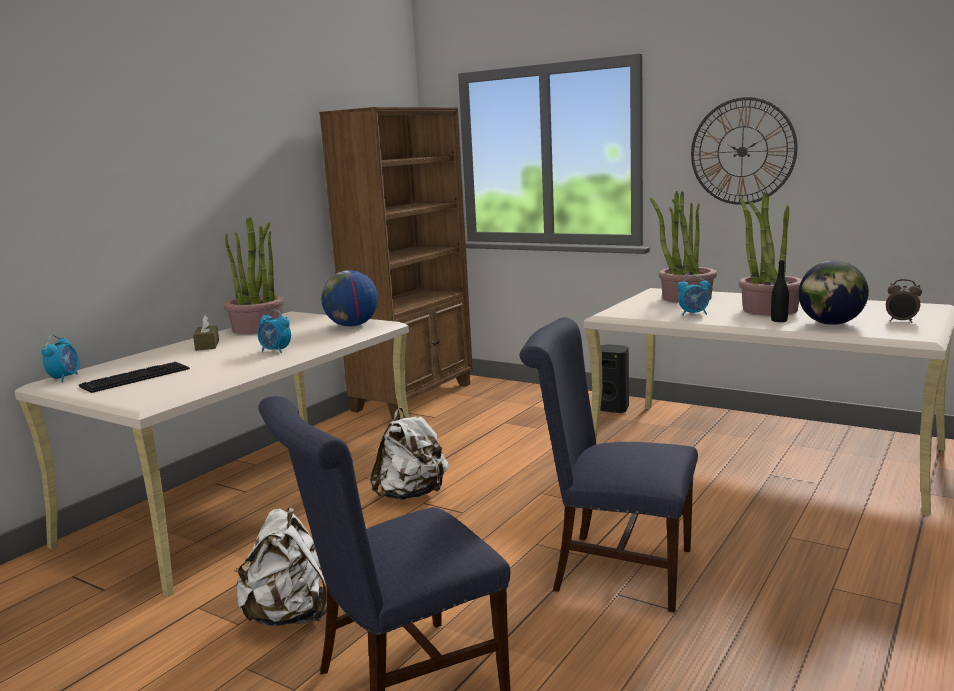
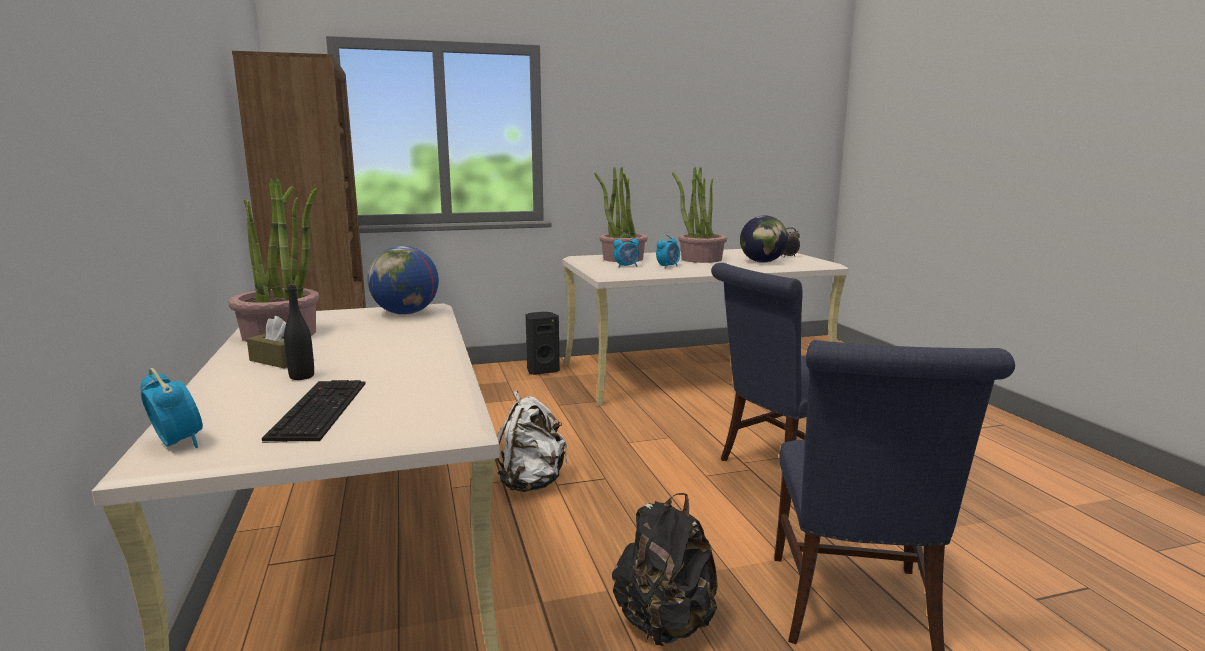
camera: 50 degrees left, 0 degrees up
(276, 351) = (410, 347): alarm clock -> alarm clock (627, 266)
(288, 616) = (665, 624): white backpack -> black backpack
(742, 151) = (627, 138): wall clock -> none
(779, 320) = (730, 264): black bottle -> black bottle (302, 376)

